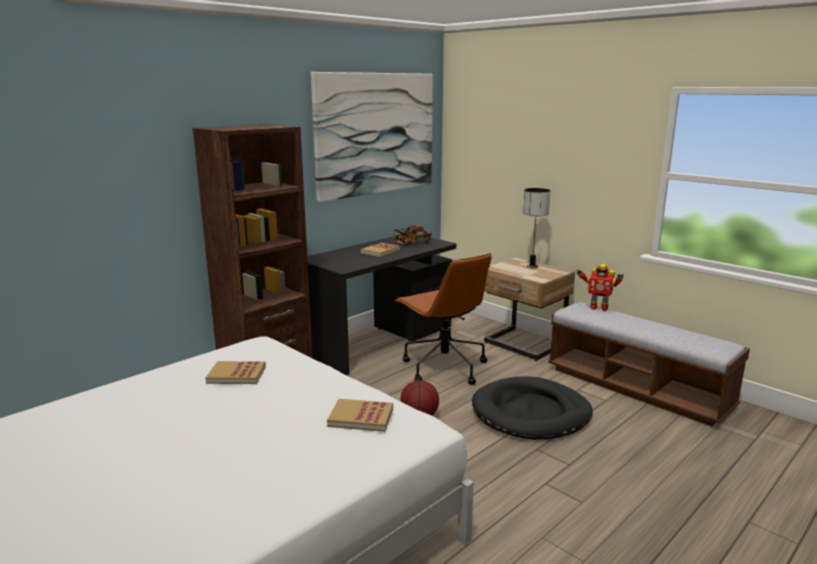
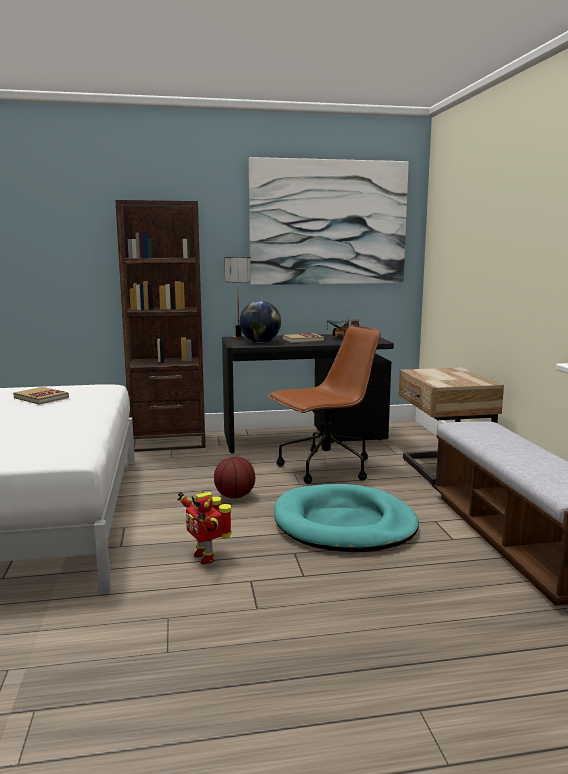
camera: 35 degrees right, 5 degrees down
(352, 261) = (260, 342): none -> globe
(361, 417) = (39, 433): book -> none
(443, 367) = (324, 468): brown office chair -> brown office chair turned 120 degrees counterclockwise
(531, 413) = (344, 524): black dog bed -> turquoise dog bed
(532, 266) = (460, 375): table lamp -> table lamp (238, 338)
(598, 308) = (498, 428): toy robot -> toy robot (206, 557)

